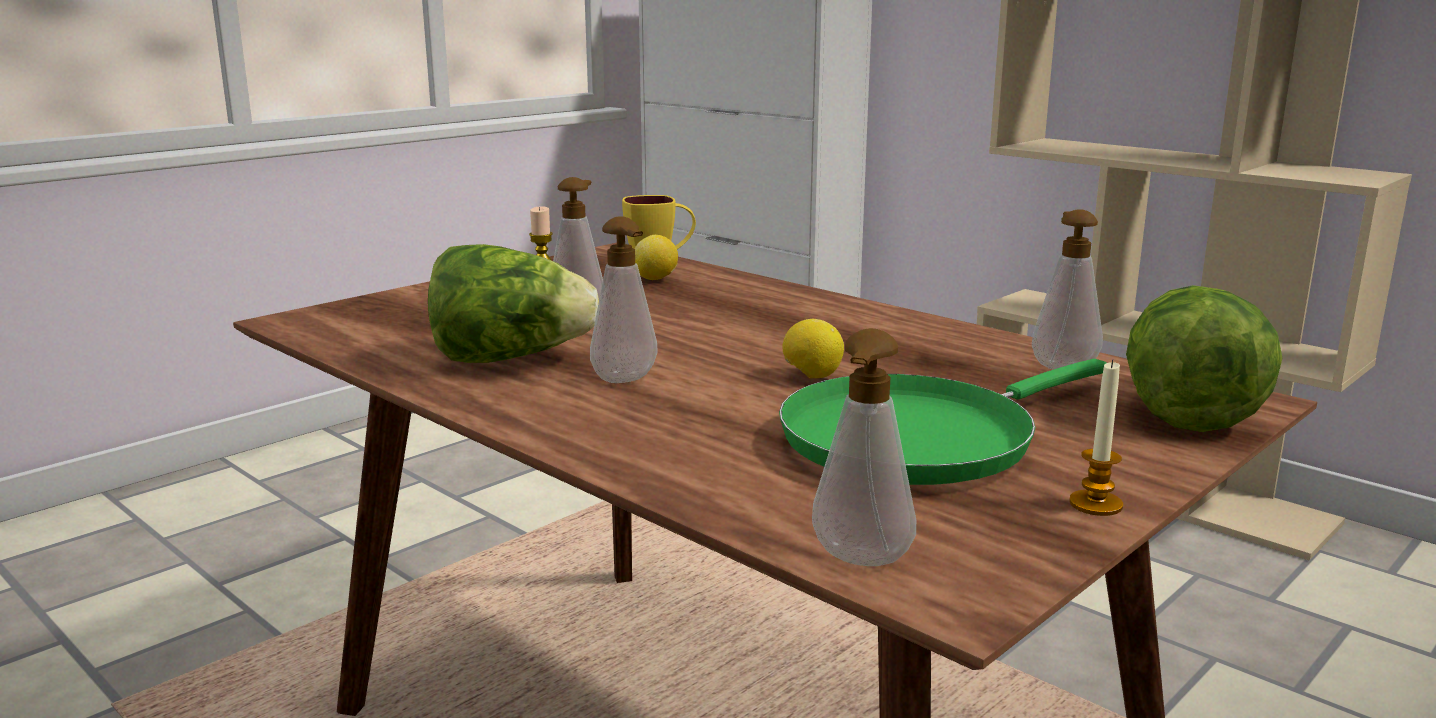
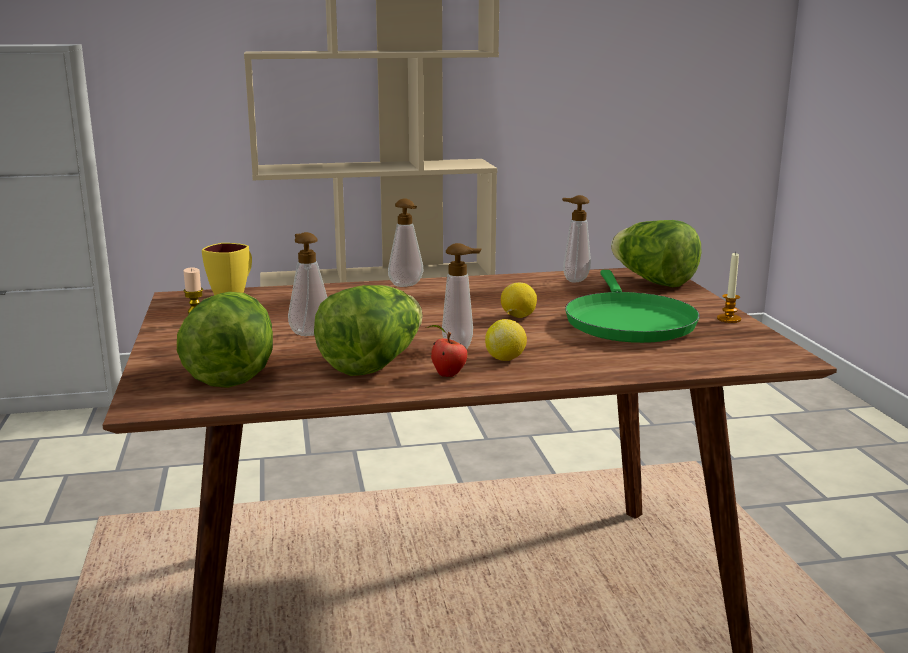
camera: 55 degrees left, 0 degrees up
(410, 321) = (232, 373): none -> lettuce
(519, 395) = (446, 375): none -> apple
(656, 279) = (274, 303): lemon -> lemon (505, 359)
(859, 561) = (744, 363): soap dispenser -> soap dispenser (407, 285)

